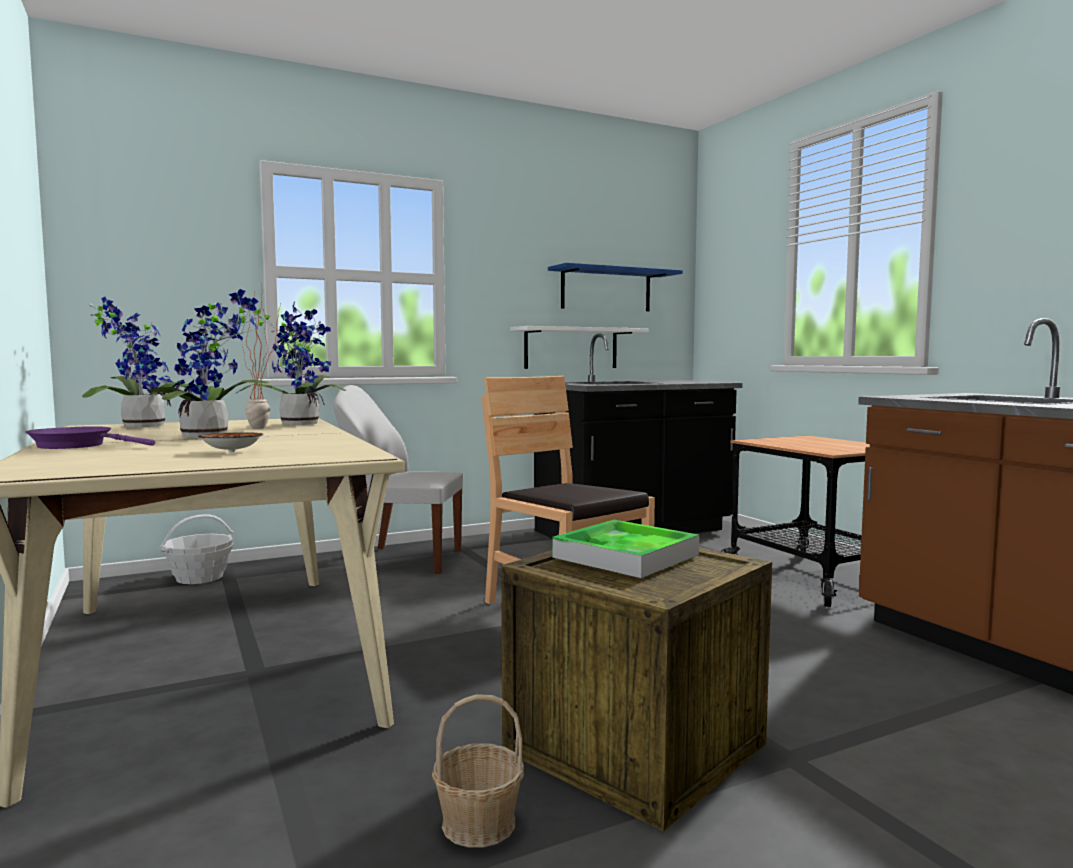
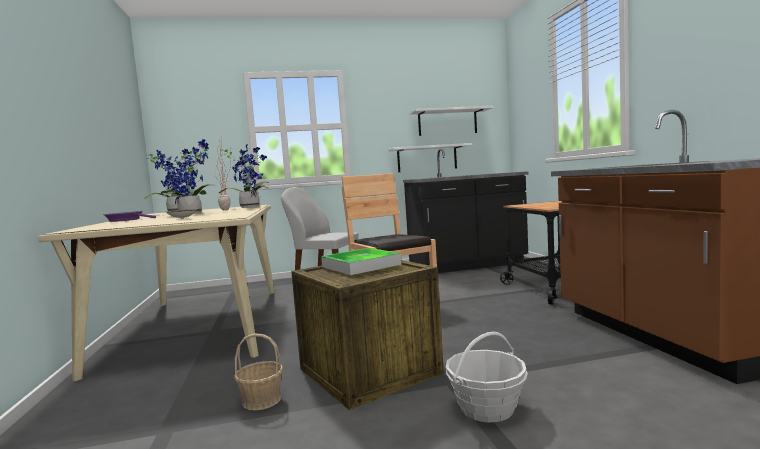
camera: 15 degrees right, 0 degrees up
(200, 577) = (222, 290): basket -> basket (487, 408)
(606, 290) = (447, 122): blue shelf -> white shelf

